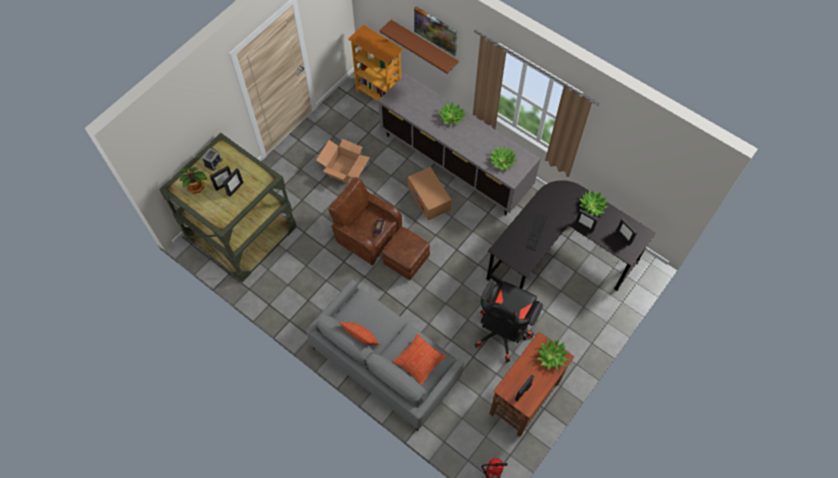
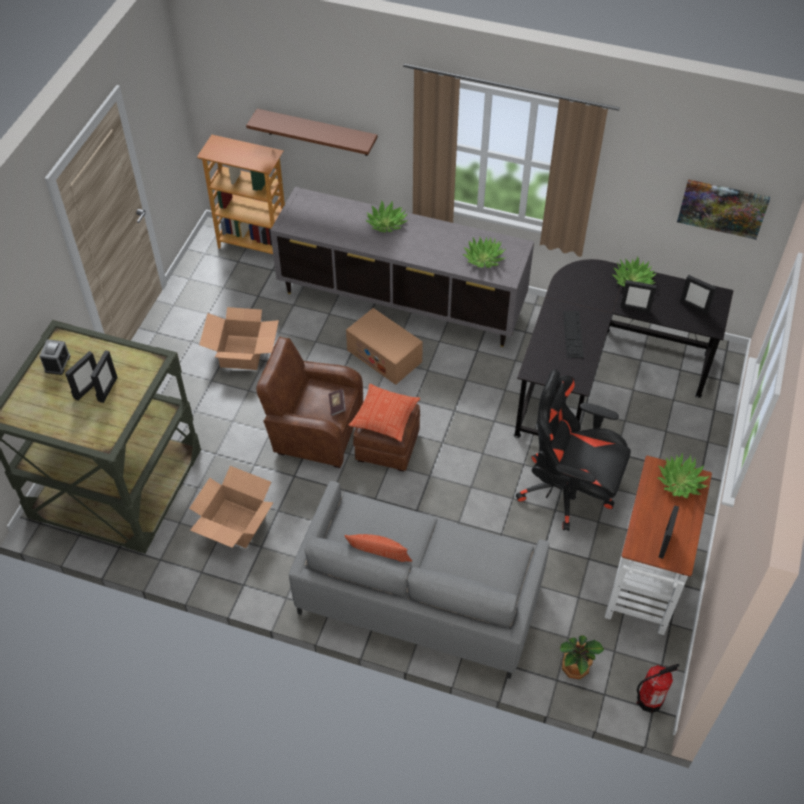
camera: 20 degrees left, 10 degrees down
(196, 187) = (43, 405): potted plant -> potted plant (576, 668)
(299, 281) = (235, 524): none -> cardboard box
(419, 361) = (481, 564): orange pillow -> orange pillow (385, 418)
(436, 30) = (335, 96): picture -> picture (722, 208)
(504, 328) = (571, 494): black office chair -> black office chair turned 105 degrees clockwise
(523, 400) = (644, 583): brown cart -> white cart

